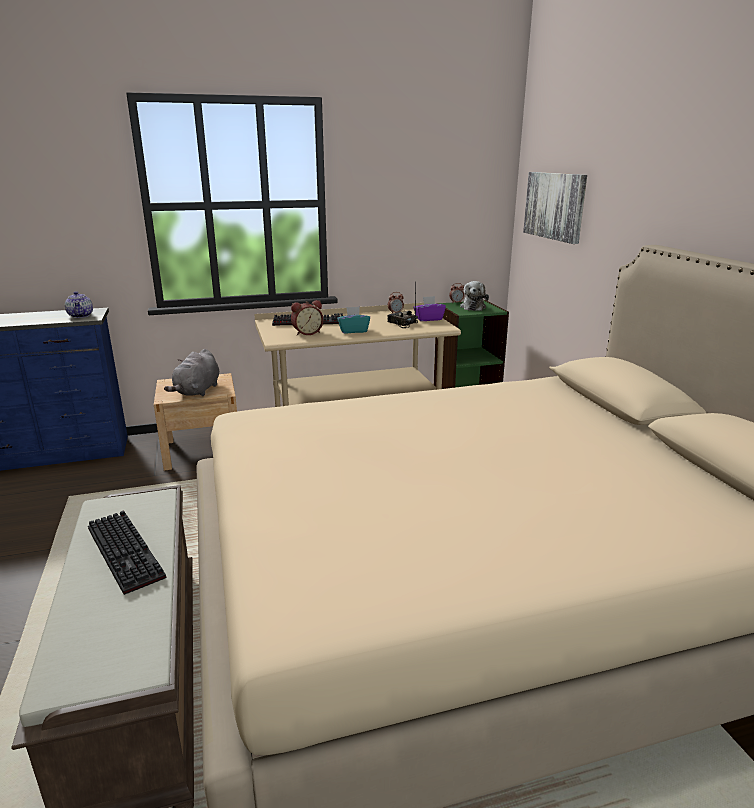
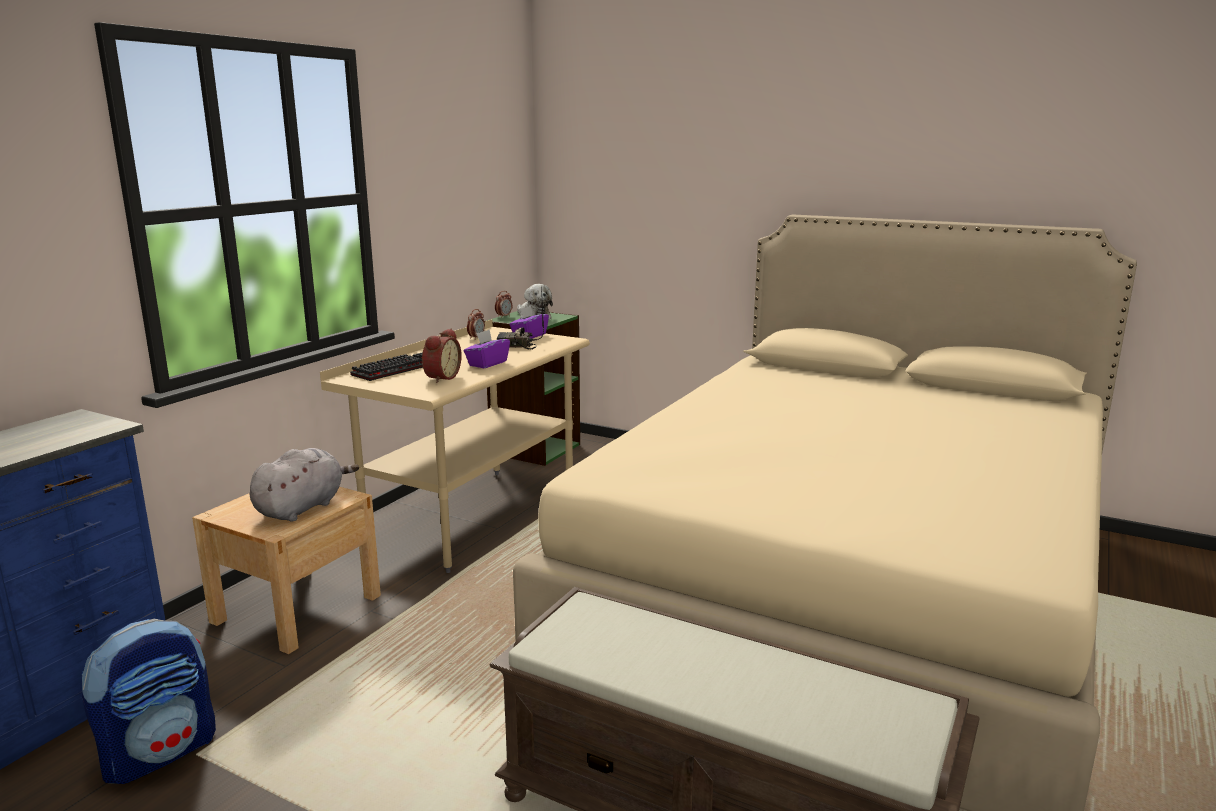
camera: 45 degrees left, 5 degrees down
(64, 488) = (160, 752): none -> backpack
(81, 316) = (77, 428): teapot -> none
(128, 552) = (690, 656): keyboard -> none
(197, 391) = (302, 507): grey plush toy -> grey plush toy turned 120 degrees counterclockwise
(353, 331) = (487, 363): turquoise tissue box -> purple tissue box
(555, 206) = (615, 186): picture -> none

